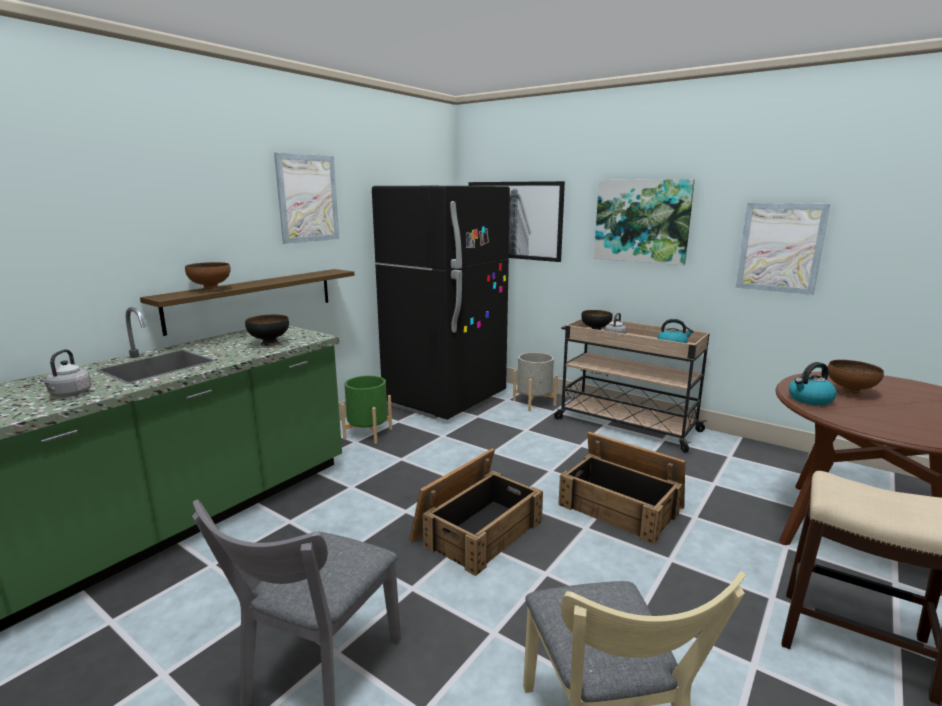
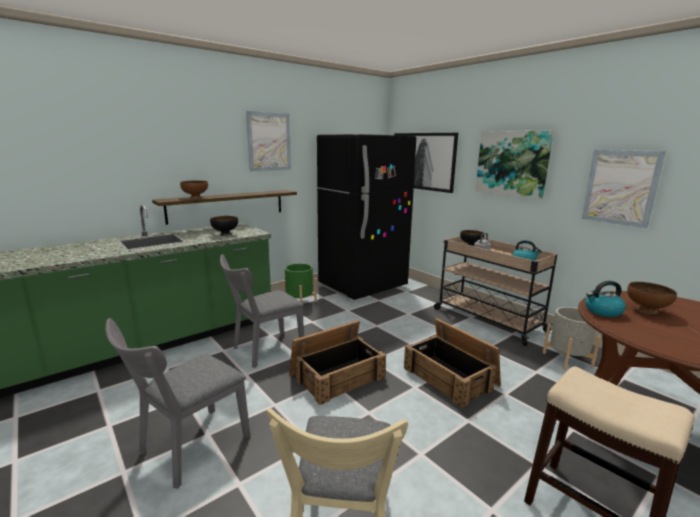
camera: 15 degrees right, 0 degrees up
(69, 394) = (92, 252): grey kettle -> none
(353, 511) = (264, 350): none -> grey chair
(534, 403) = (425, 296): grey planter -> grey planter (567, 359)

